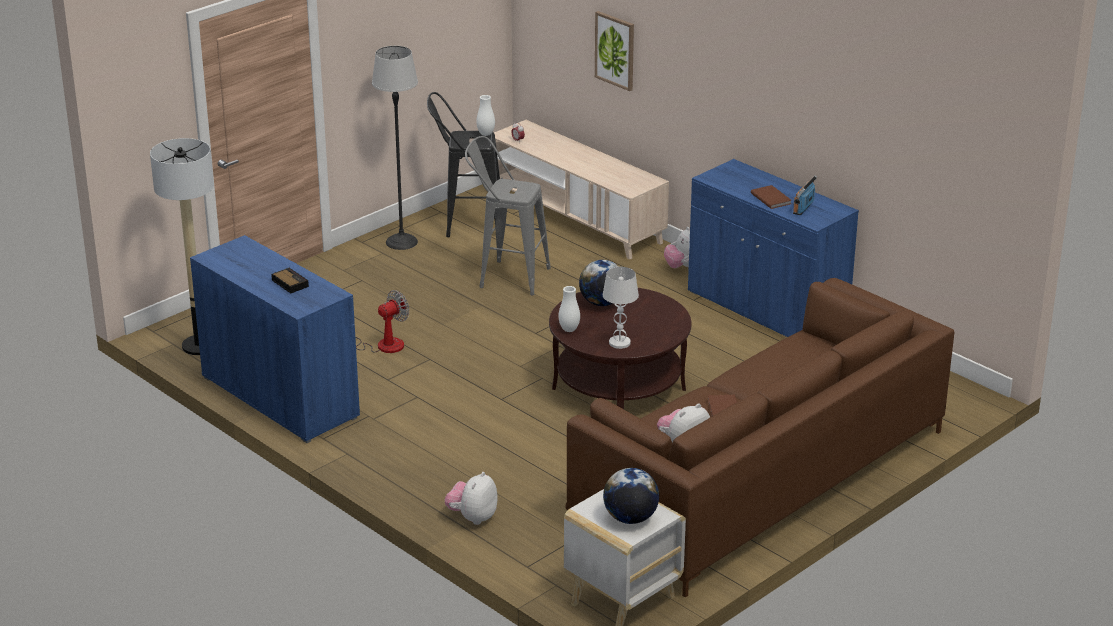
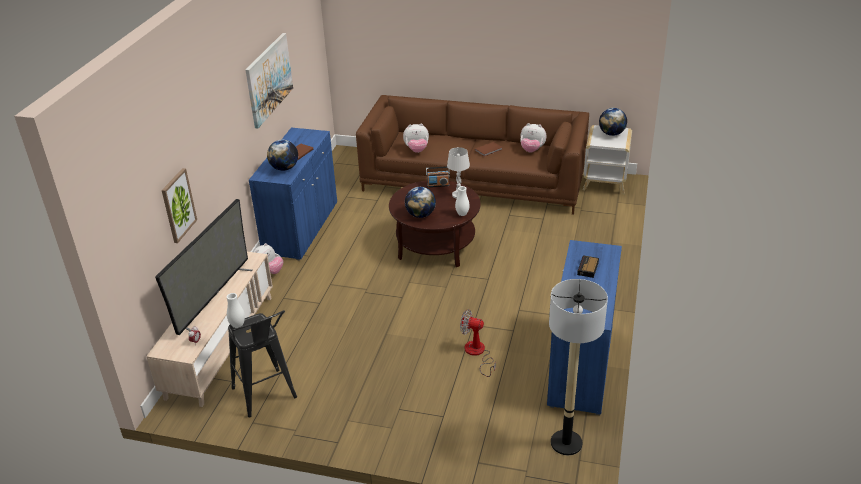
camera: 120 degrees left, 5 degrees up
(402, 242) = (321, 419): floor lamp -> none
(472, 517) = (601, 243): plush toy -> plush toy (417, 150)
(507, 276) = (337, 340): grey stool -> none
(578, 159) = (214, 298): none -> television
(738, 182) = (284, 168): none -> globe
(803, 208) = (303, 141): radio -> radio (438, 185)
(832, 101) = (269, 79): none -> picture

